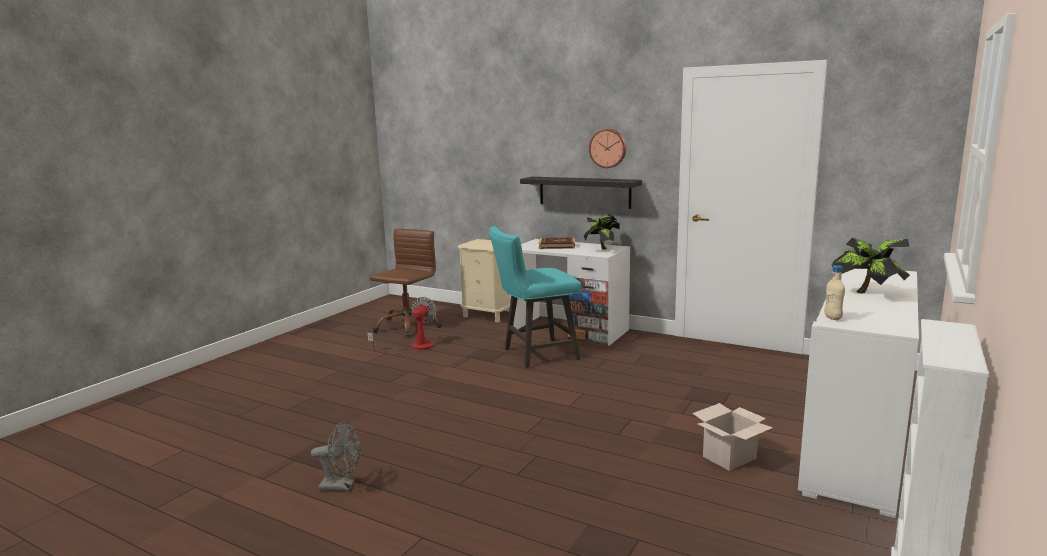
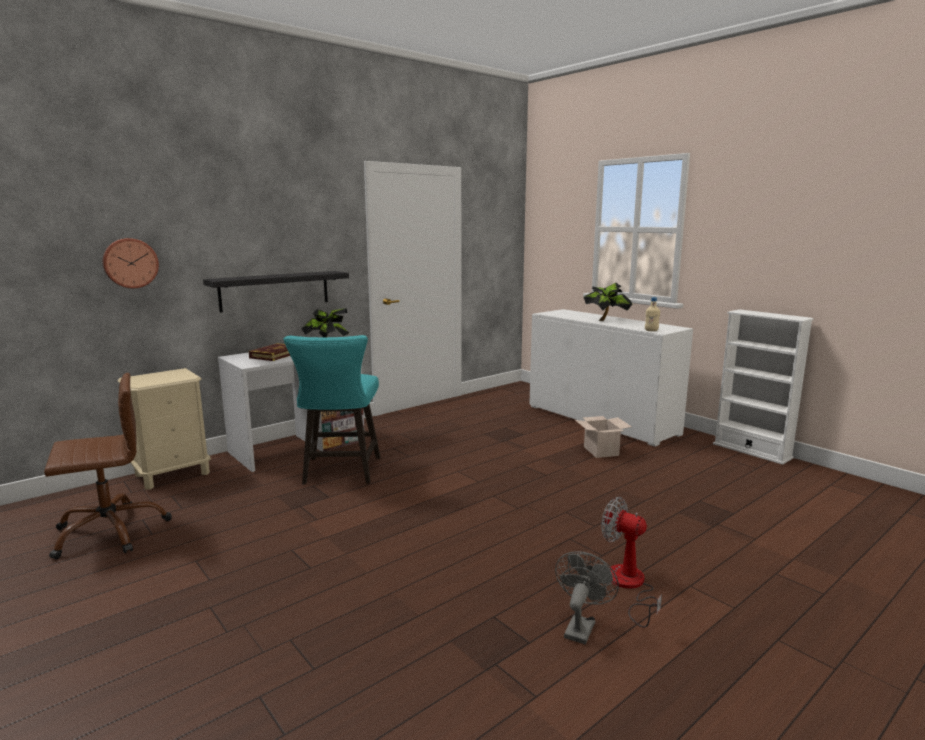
camera: 70 degrees left, 0 degrees up
(407, 326) = (110, 531): brown office chair -> brown office chair turned 105 degrees clockwise
(414, 347) = (207, 536): fan -> fan (629, 586)
(608, 148) = (299, 240): wall clock -> wall clock (130, 263)

